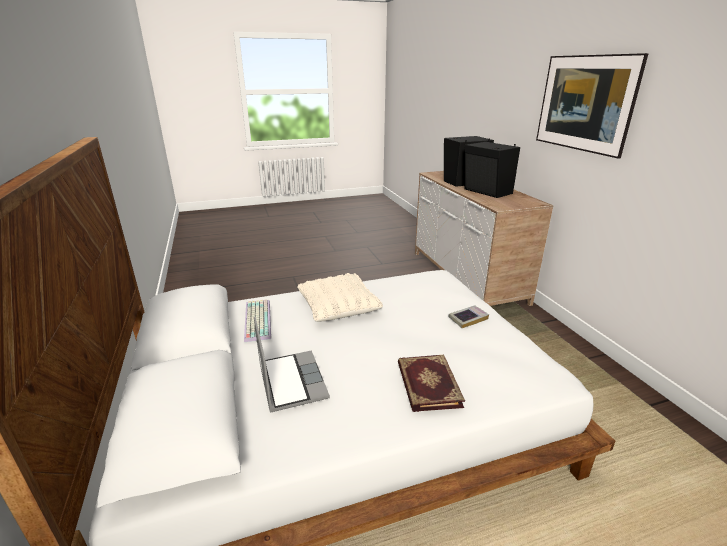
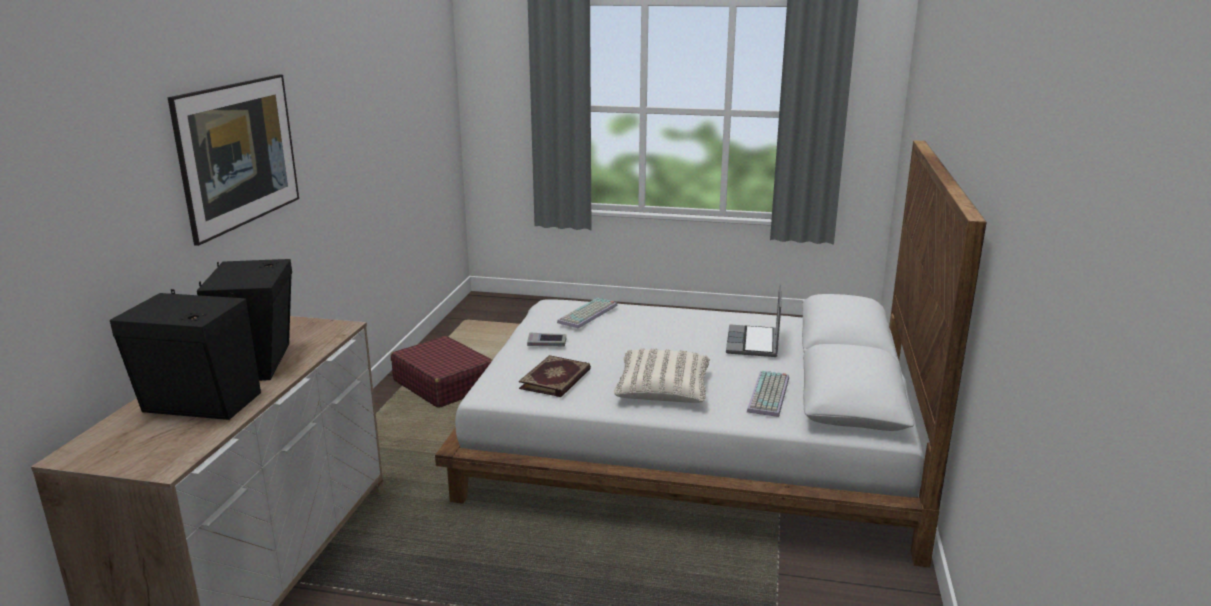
camera: 150 degrees left, 5 degrees down
(427, 384) = (651, 316): book -> book (556, 379)
(486, 361) = (588, 314): none -> keyboard
(610, 407) = (443, 384): none -> red suitcase

